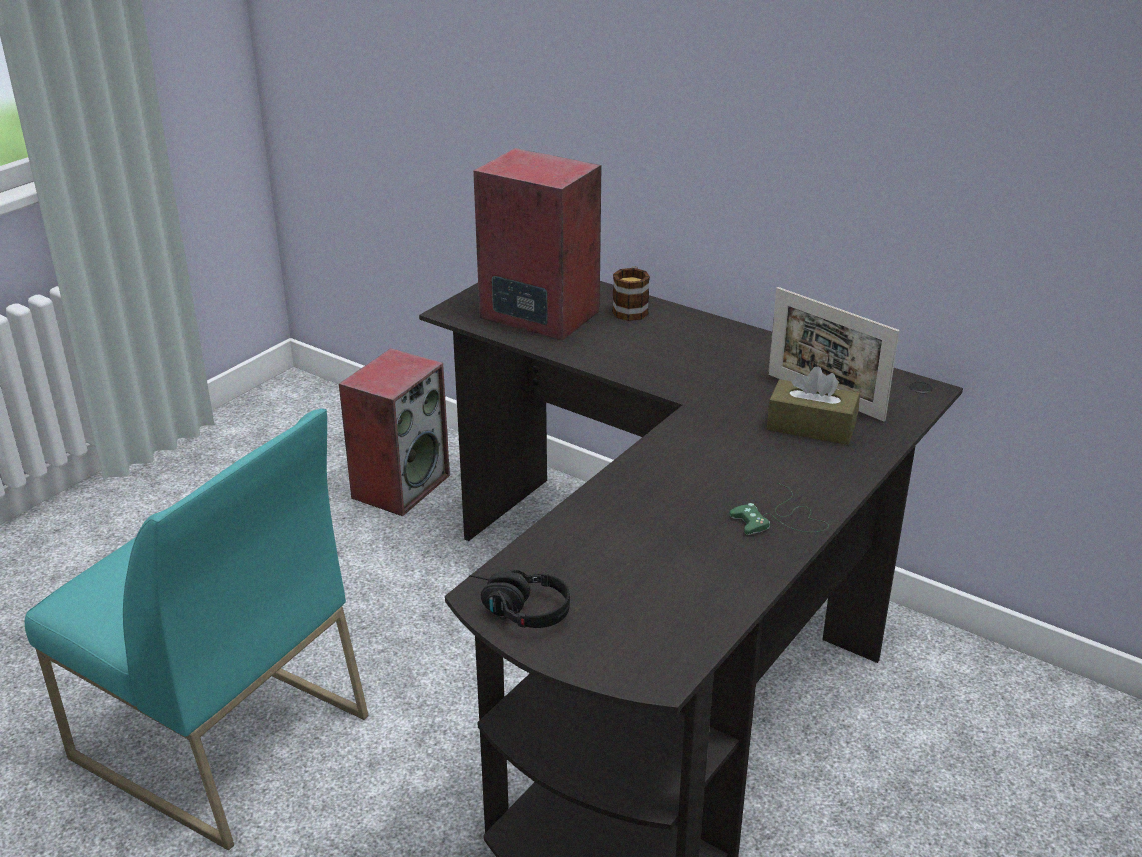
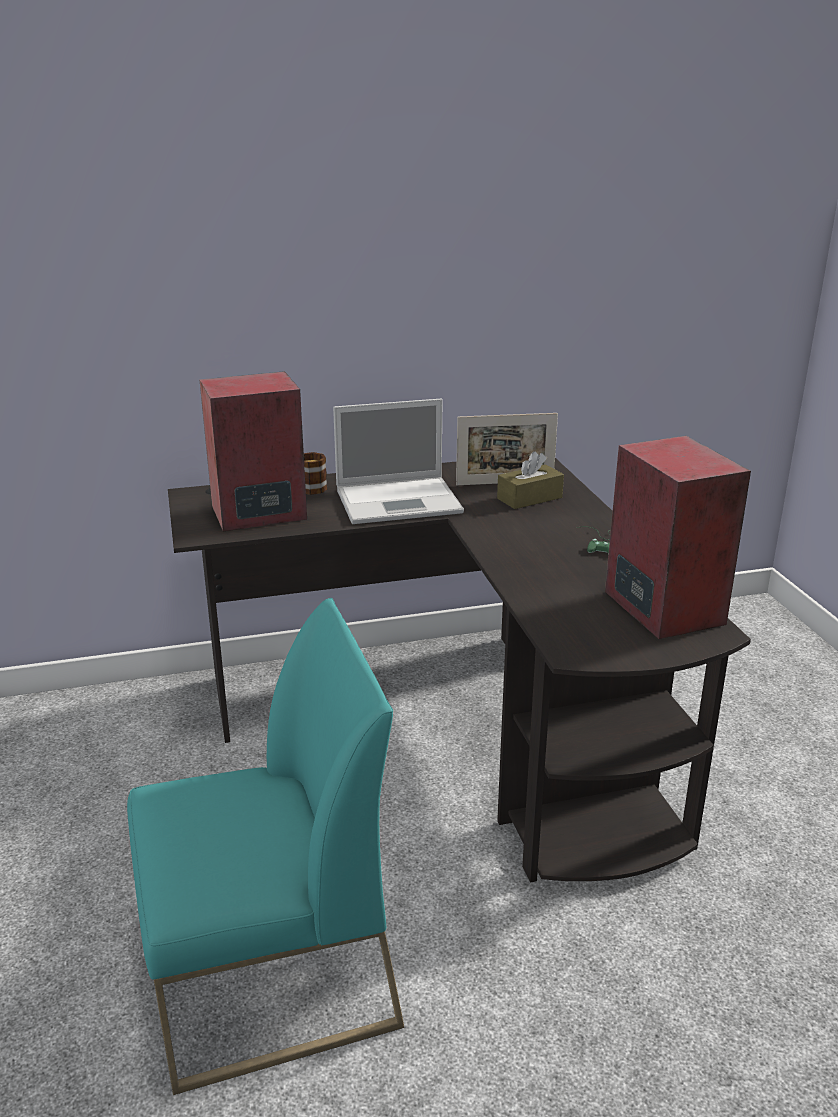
camera: 50 degrees left, 5 degrees down
(400, 485) = (115, 740): speaker -> speaker (661, 607)
(515, 610) = (601, 650): black headphones -> none
(679, 363) = (400, 500): none -> laptop

